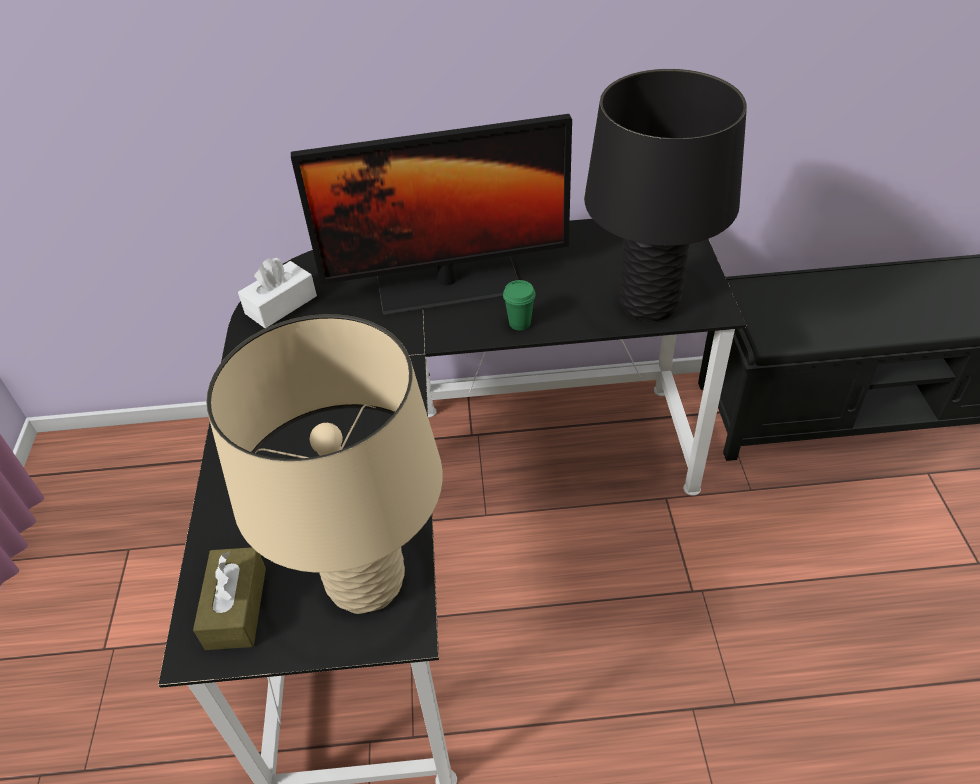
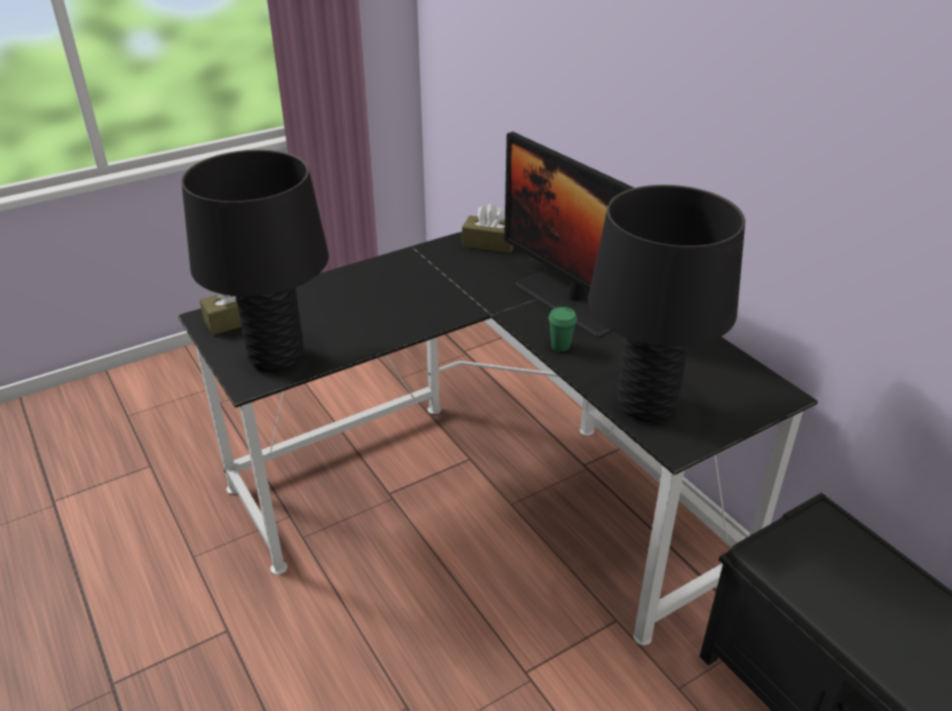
camera: 60 degrees right, 10 degrees down
(281, 305) = (489, 243): white tissue box -> brown tissue box
(366, 581) = (277, 358): beige table lamp -> black table lamp

